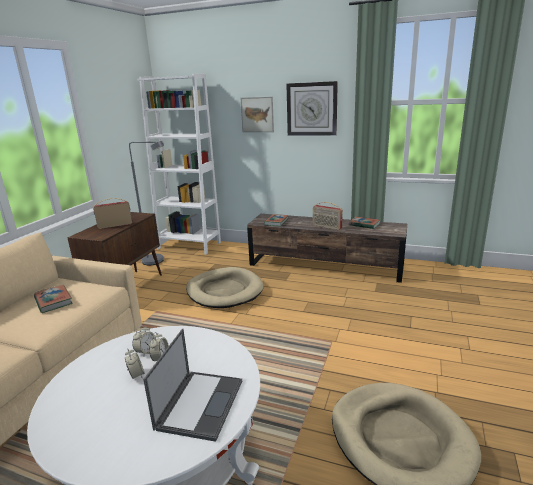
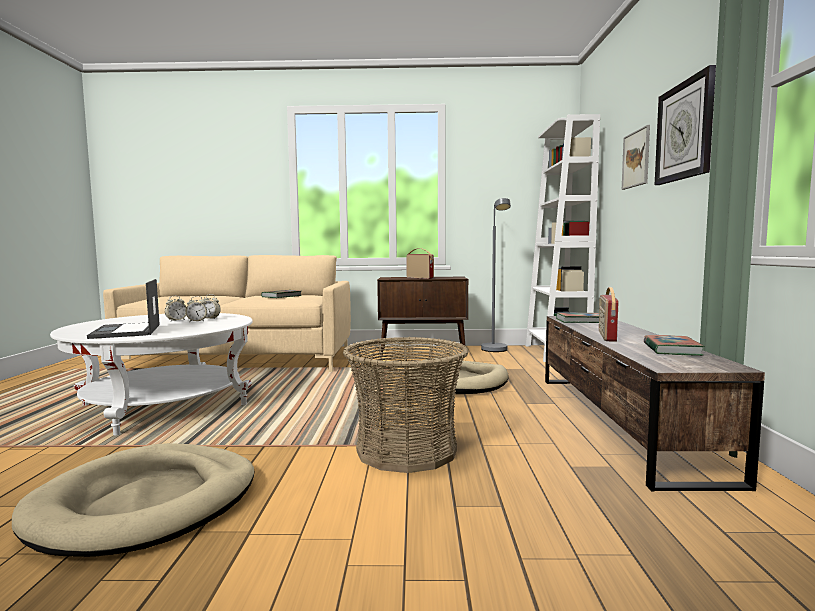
camera: 70 degrees right, 15 degrees down
(200, 403) = (126, 331): laptop -> laptop turned 75 degrees clockwise
(342, 330) = (407, 450): none -> basket

